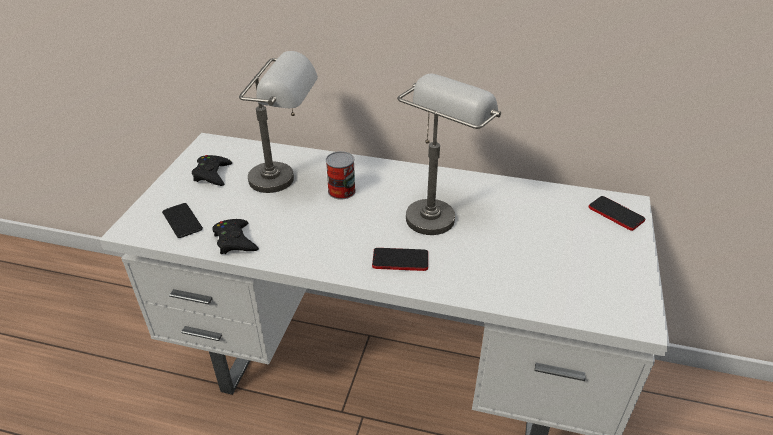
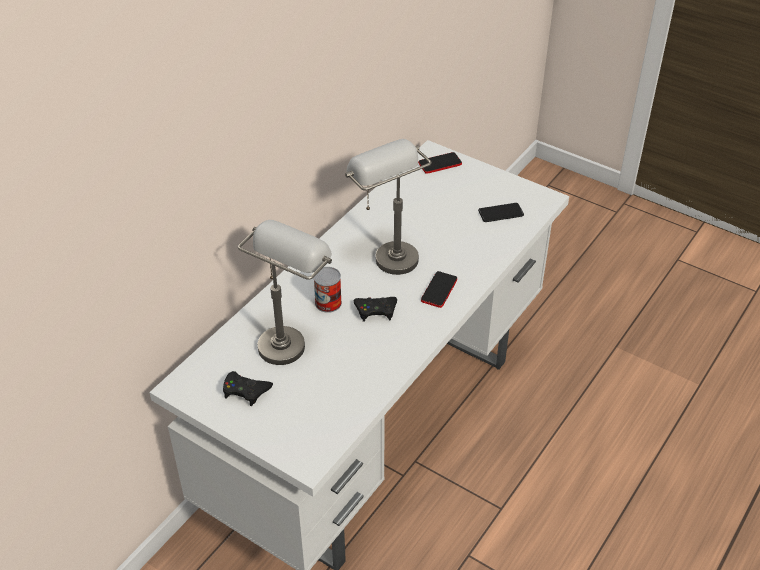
camera: 70 degrees left, 5 degrees up
(182, 221) = (316, 421): phone -> phone (500, 213)
(235, 241) = (366, 386): black game controller -> black game controller (376, 310)

